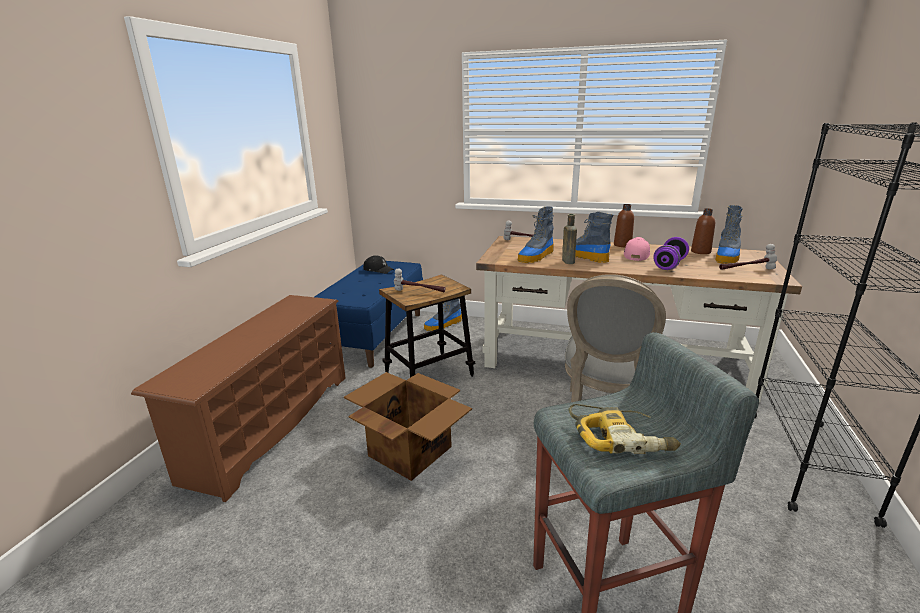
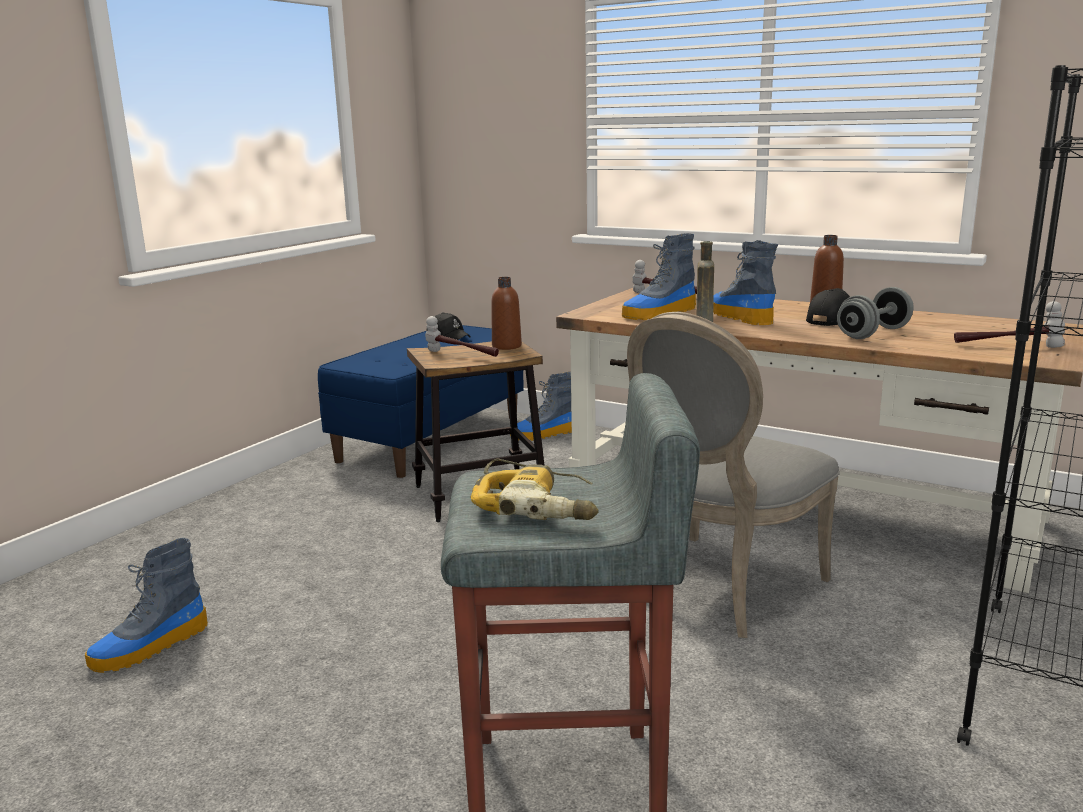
camera: 15 degrees right, 5 degrees down
(270, 423) = (222, 528): brown shoe rack -> none
(409, 450) = (391, 582): cardboard box -> none
(636, 255) = (830, 319): pink cap -> black cap
(669, 264) = (873, 333): purple dumbbell -> grey dumbbell
(700, 252) = (956, 320): brown bottle -> brown bottle (506, 346)
(726, 257) = (995, 329): boot -> boot (150, 647)

